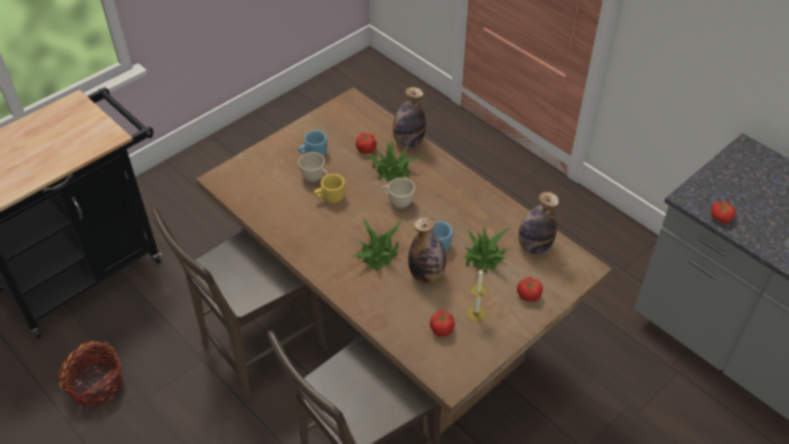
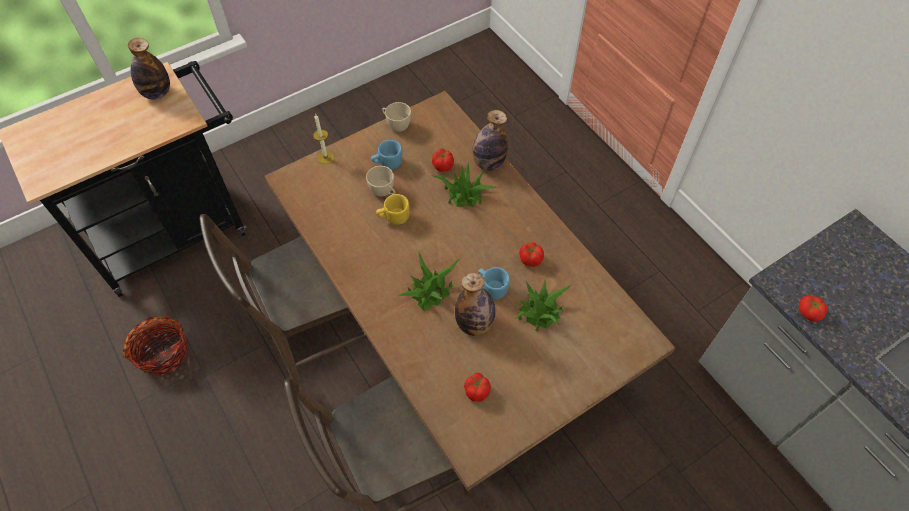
camera: 10 degrees right, 10 degrees up
(397, 202) = (462, 232): beige cup -> beige cup (396, 125)
(476, 314) = (516, 378): candle -> candle (325, 157)
(528, 295) = (577, 365): tomato -> tomato (530, 259)
(534, 246) = (595, 307): bottle -> bottle (157, 93)

